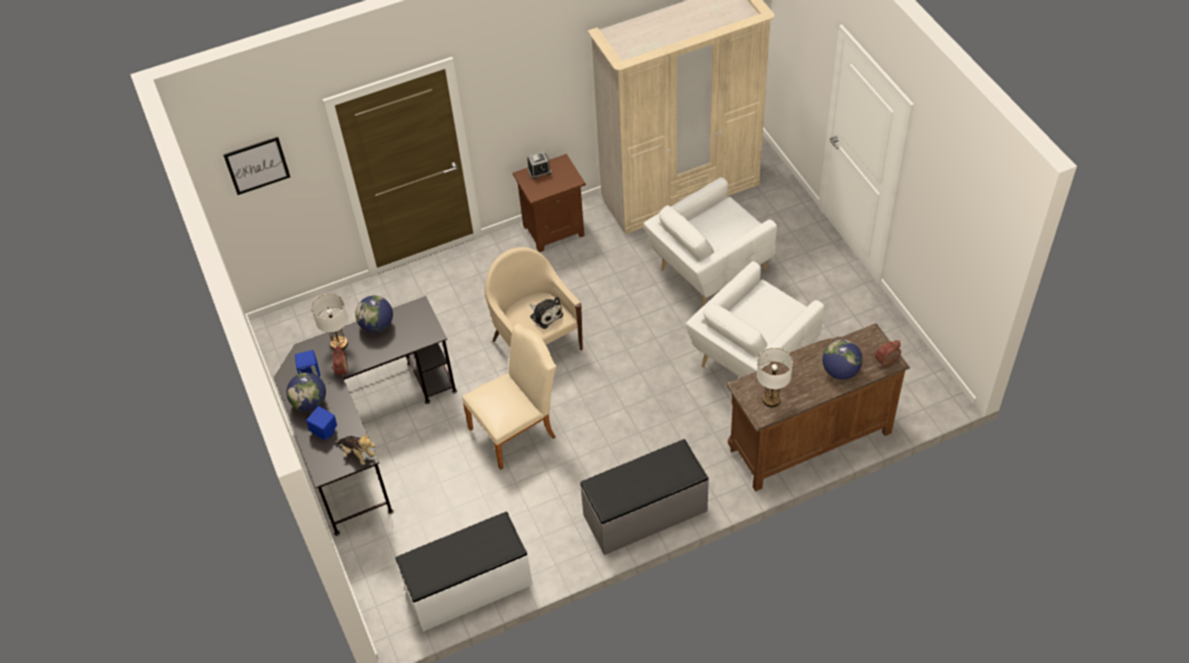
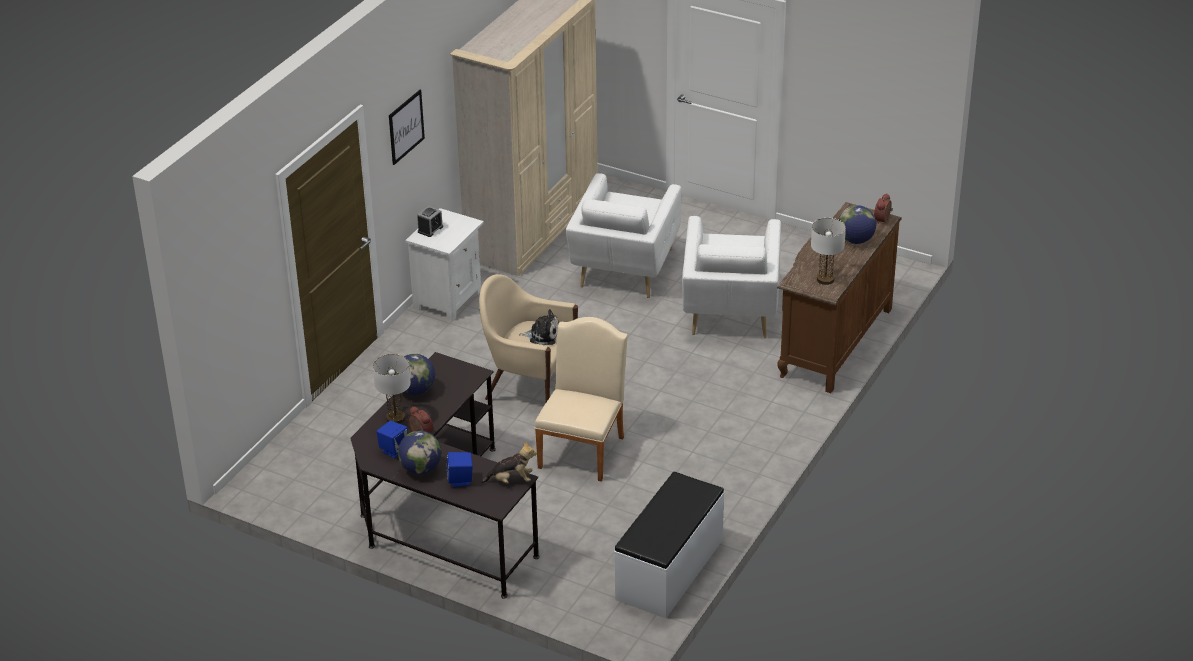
camera: 40 degrees left, 15 degrees down
(257, 165) = (230, 268): picture -> picture (406, 127)
(555, 231) = (449, 300): brown nightstand -> white nightstand
(645, 514) = (760, 449): grey bench -> none

